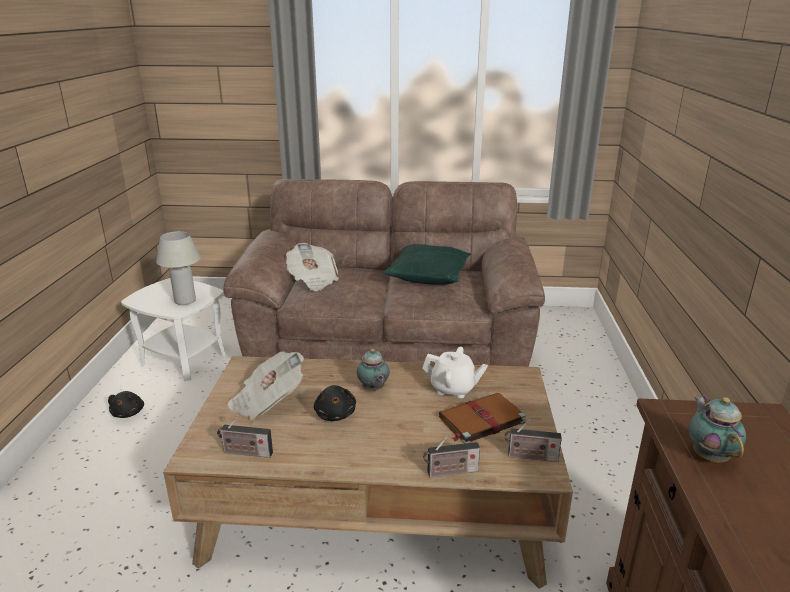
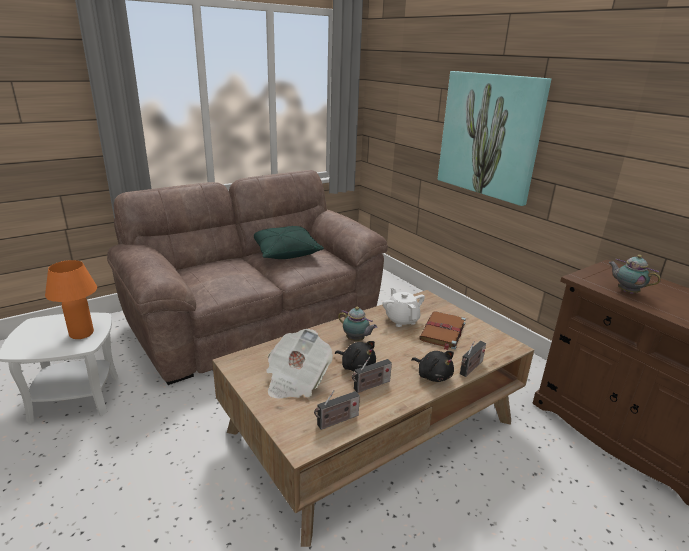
camera: 40 degrees left, 0 degrees up
(129, 413) = (74, 469): black plush toy -> black plush toy (433, 375)
(185, 301) = (81, 334): white table lamp -> orange table lamp
(313, 280) = (199, 278): newspaper -> none
(453, 389) = (402, 320): white teapot -> white teapot turned 90 degrees counterclockwise
(530, 457) = (493, 341): radio -> radio (370, 386)
(710, 165) = (489, 135): none -> picture

